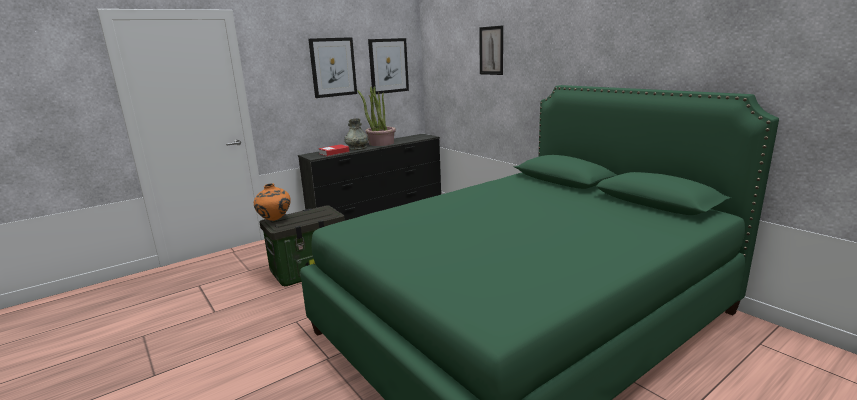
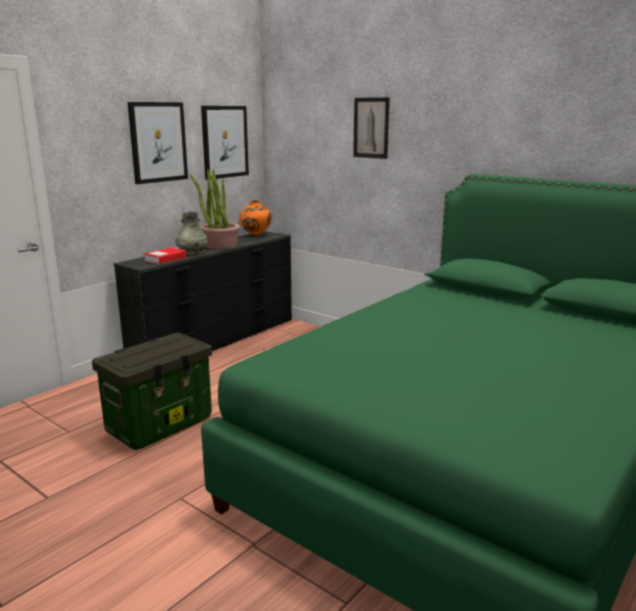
camera: 15 degrees left, 0 degrees up
(275, 220) = (117, 358): orange vase -> orange vase (256, 235)

